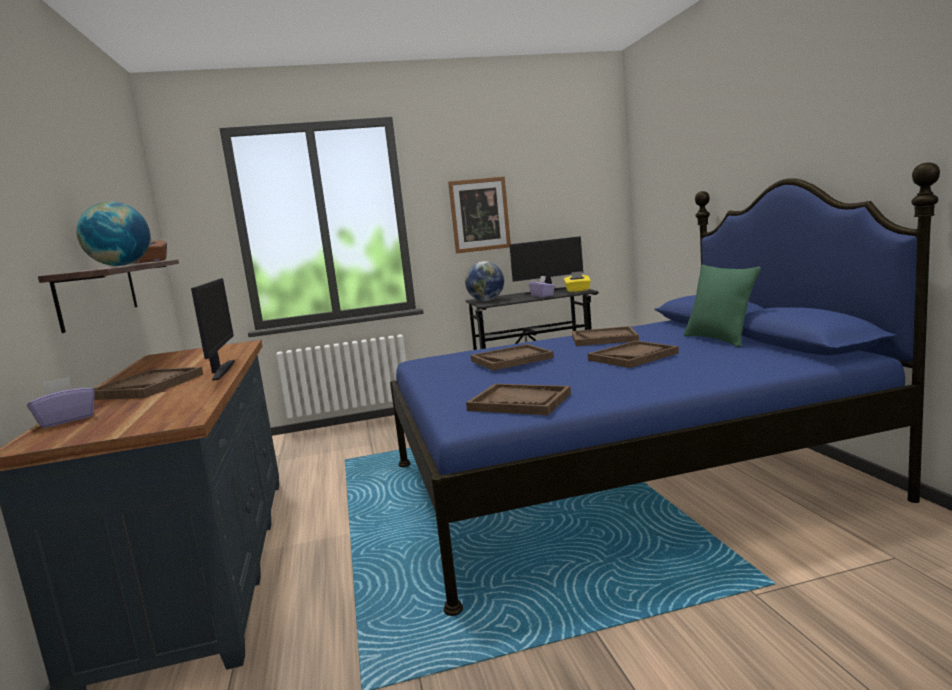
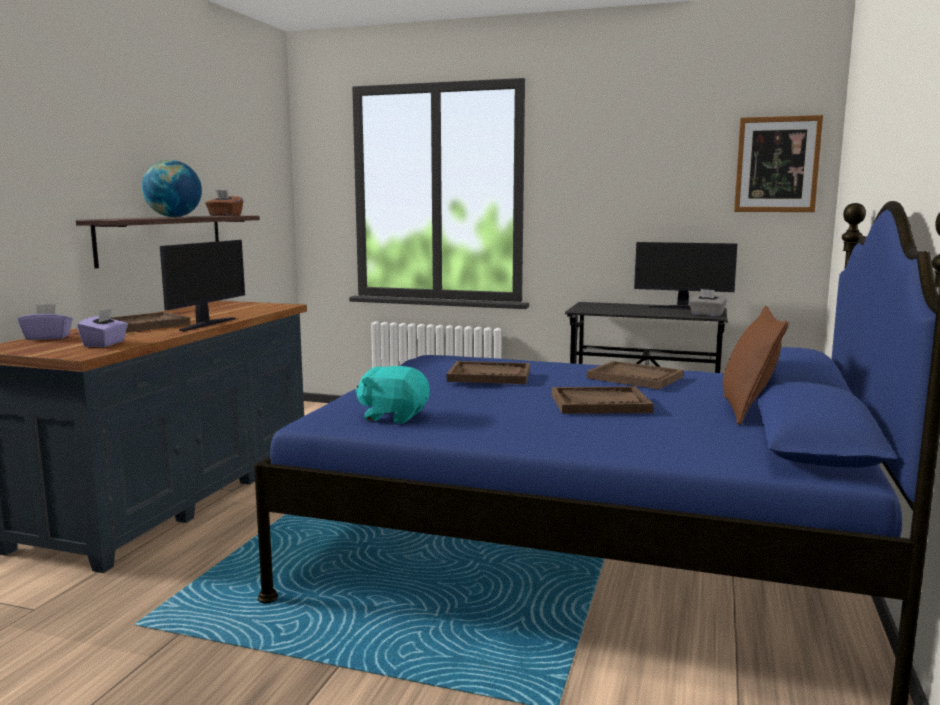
camera: 30 degrees right, 0 degrees up
(479, 215) = (613, 201): picture -> picture (777, 164)
(486, 300) = (591, 306): globe -> none
(520, 402) = (393, 416): brown tray -> turquoise plush toy
(542, 296) = (655, 312): purple tissue box -> purple tissue box (105, 344)
(577, 291) = (707, 314): yellow tissue box -> grey tissue box
(719, 339) = (747, 411): green pillow -> brown pillow

